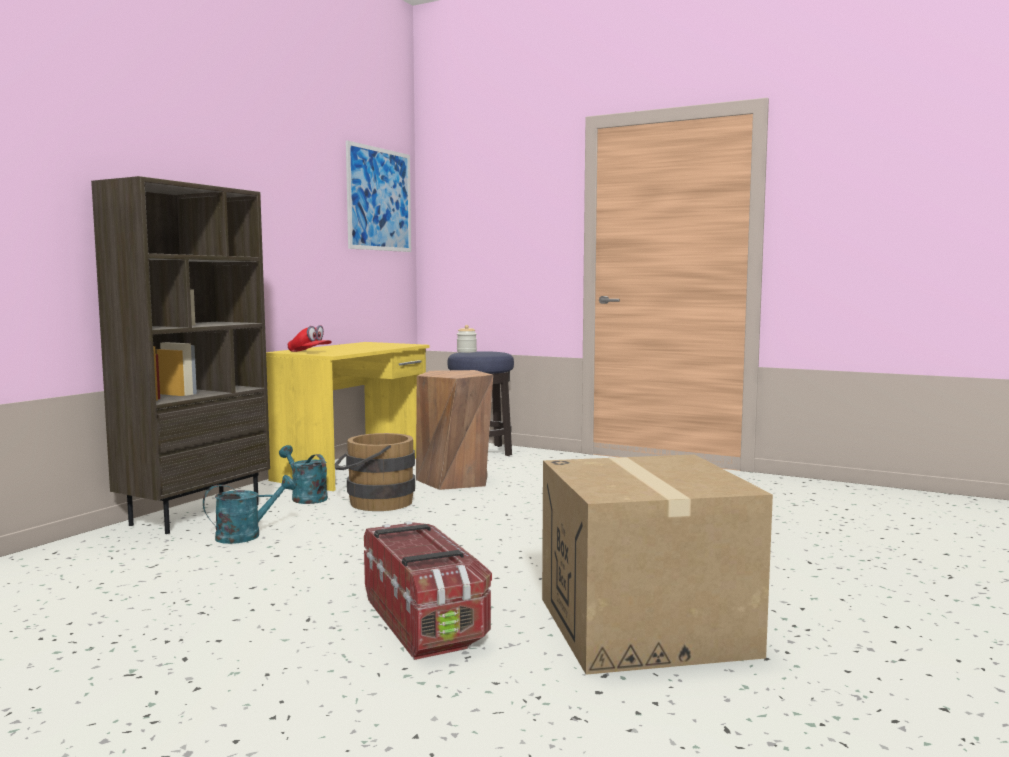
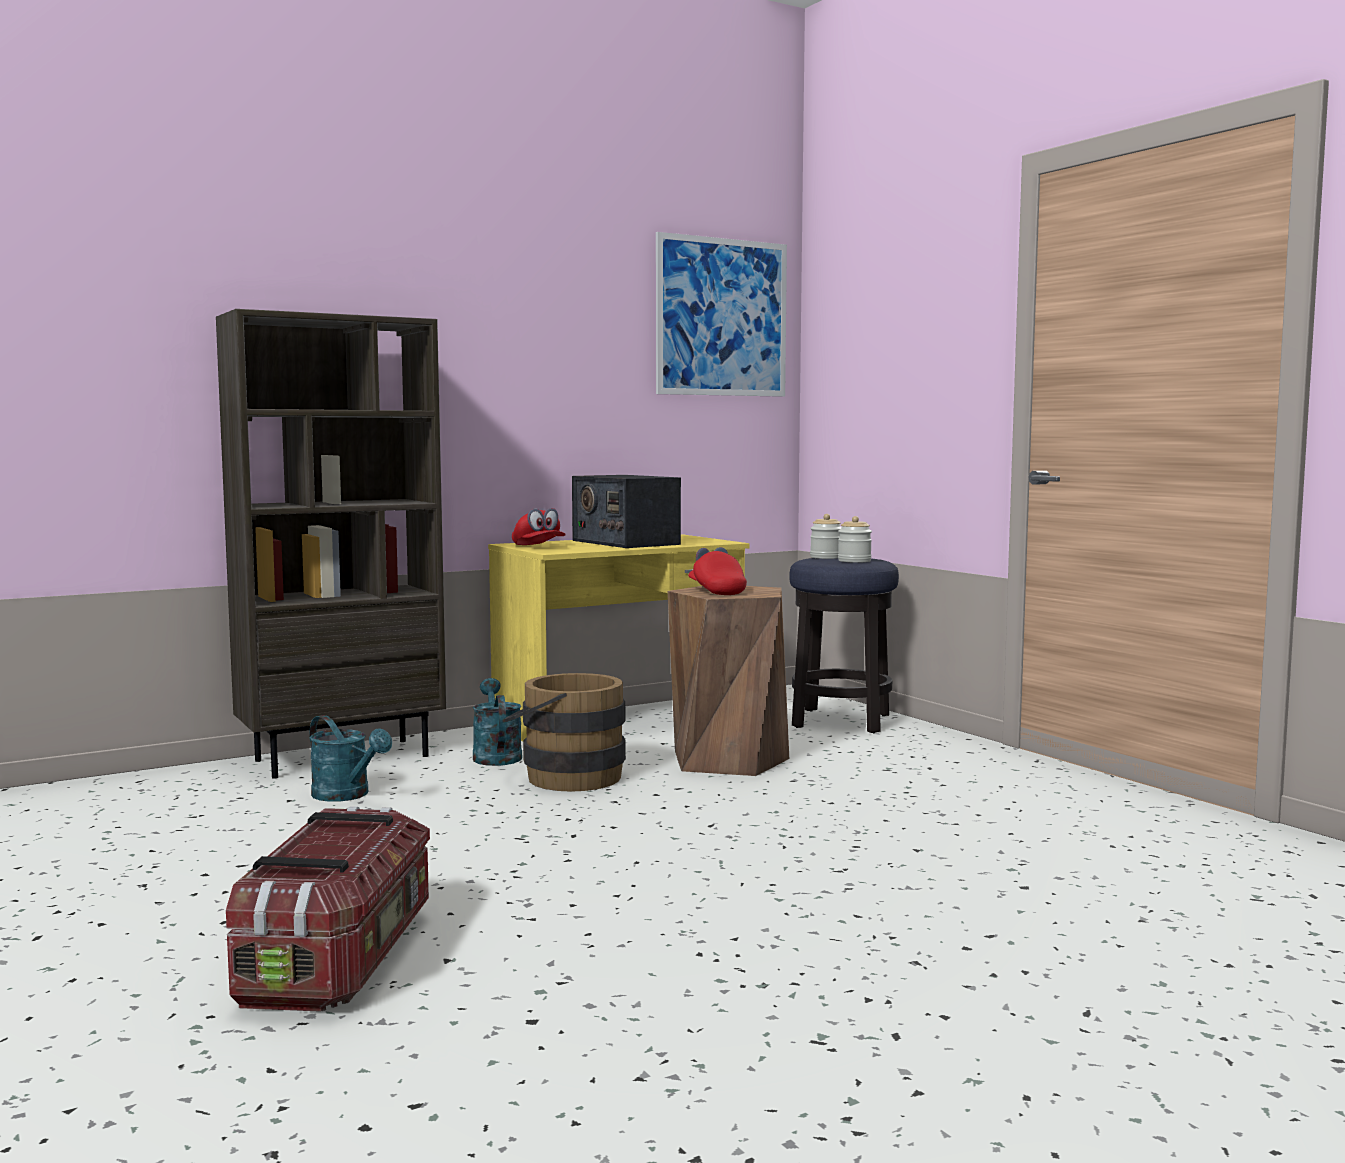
camera: 30 degrees right, 0 degrees up
(246, 535) = (347, 795): turquoise watering can -> turquoise watering can turned 45 degrees clockwise
(353, 347) = (625, 542): none -> radio
(448, 374) = (716, 591): none -> red cap
(490, 353) = (854, 561): none -> jar
(645, 626) = (603, 1048): cardboard box -> none

